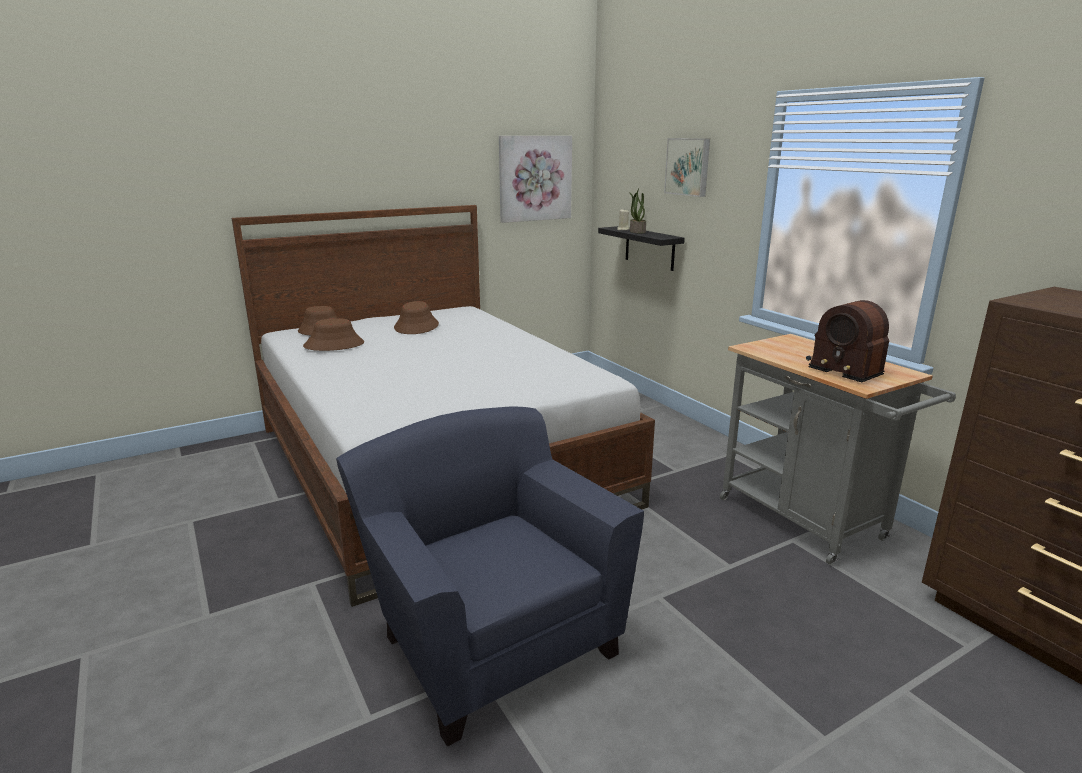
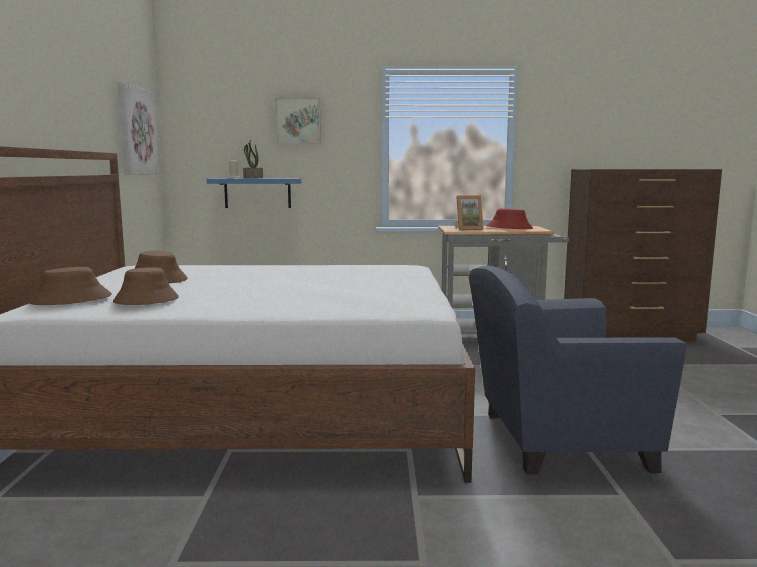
camera: 60 degrees left, 10 degrees down
(649, 248) = (257, 193): black shelf -> blue shelf
(778, 351) = (468, 229): none -> picture frame
(843, 367) = (509, 228): radio -> red hat

